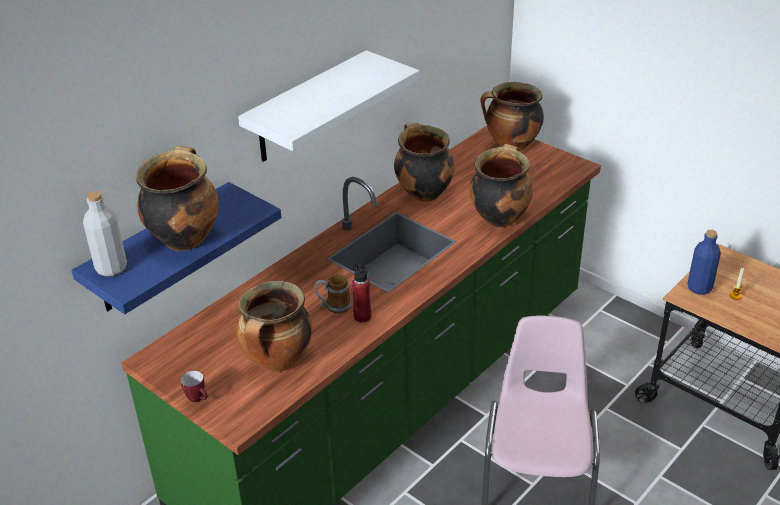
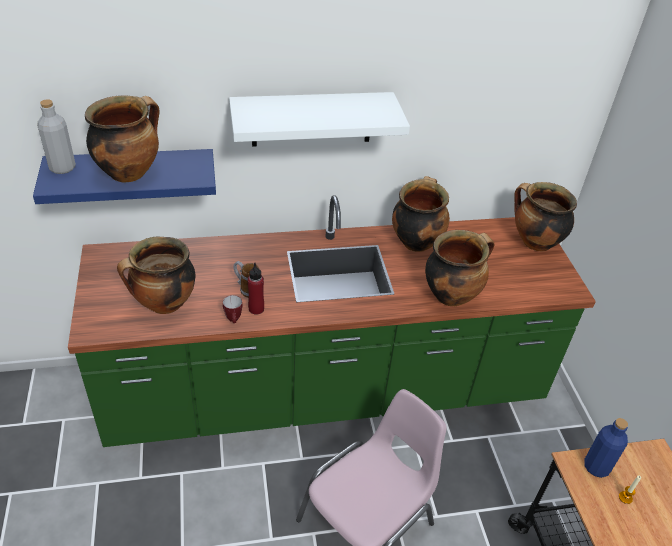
camera: 35 degrees right, 5 degrees up
(198, 399) = (89, 298): mug -> mug (234, 320)

